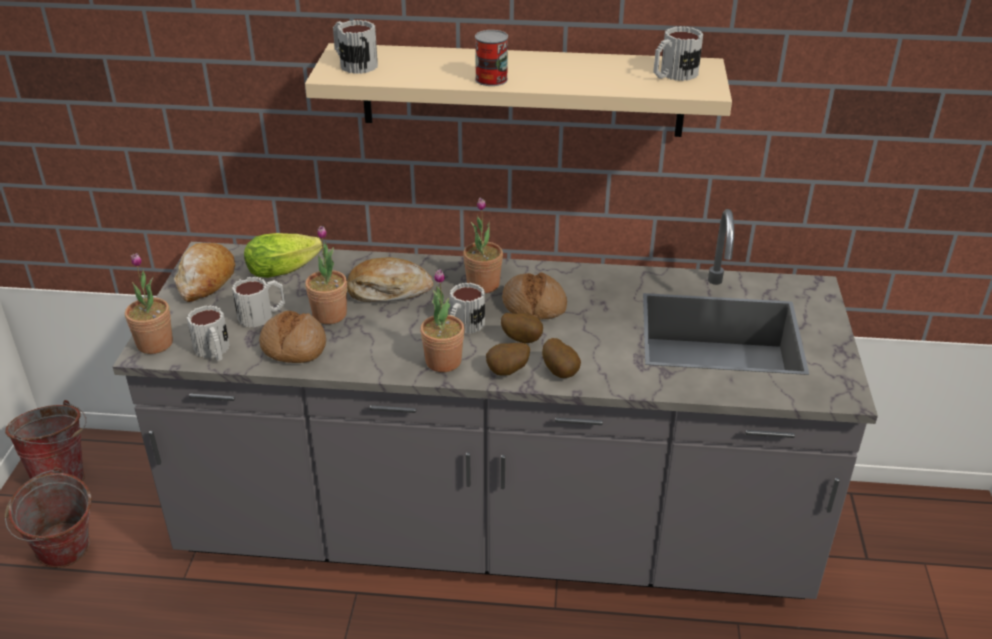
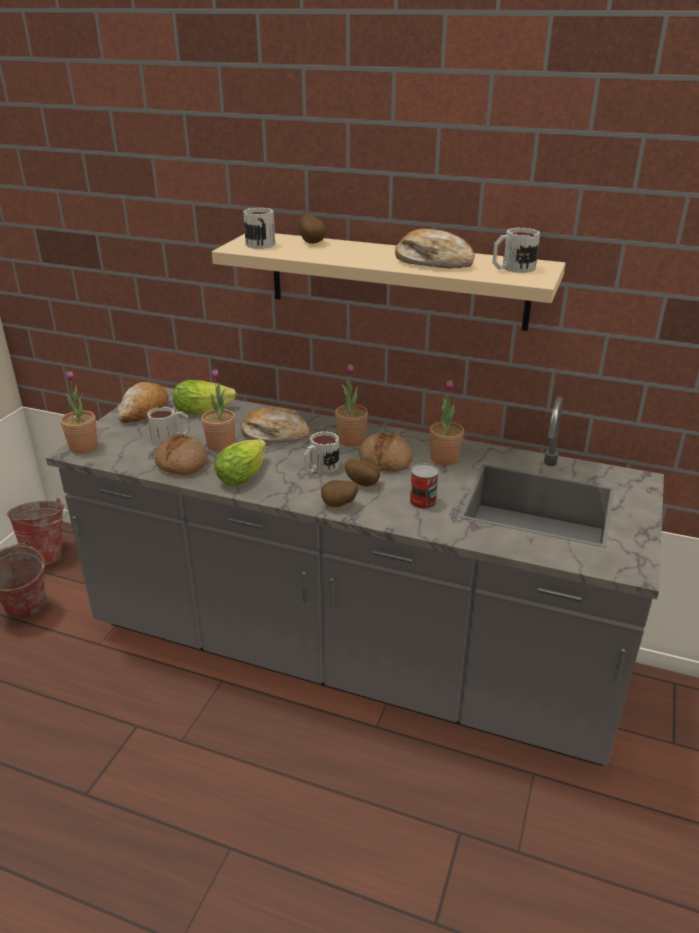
camera: 15 degrees right, 5 degrees down
(214, 352) = (122, 458): mug -> none
(378, 348) = (245, 473): none -> lettuce
(443, 361) = (291, 490): potted plant -> potted plant (444, 458)
(491, 79) = (357, 260): can -> can (423, 501)
(561, 372) = (384, 512): potato -> potato (313, 242)
(580, 74) = (433, 262): none -> bread

